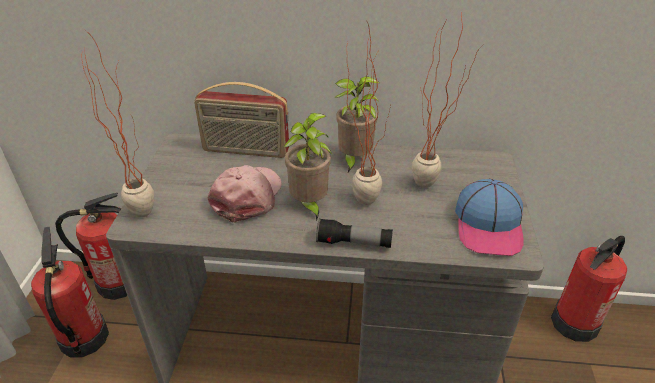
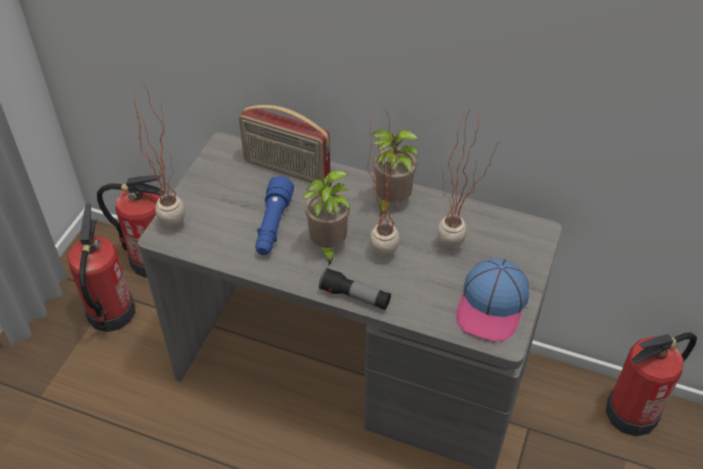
camera: 15 degrees right, 10 degrees up
(248, 197) = (273, 225): pink cap -> blue flashlight

